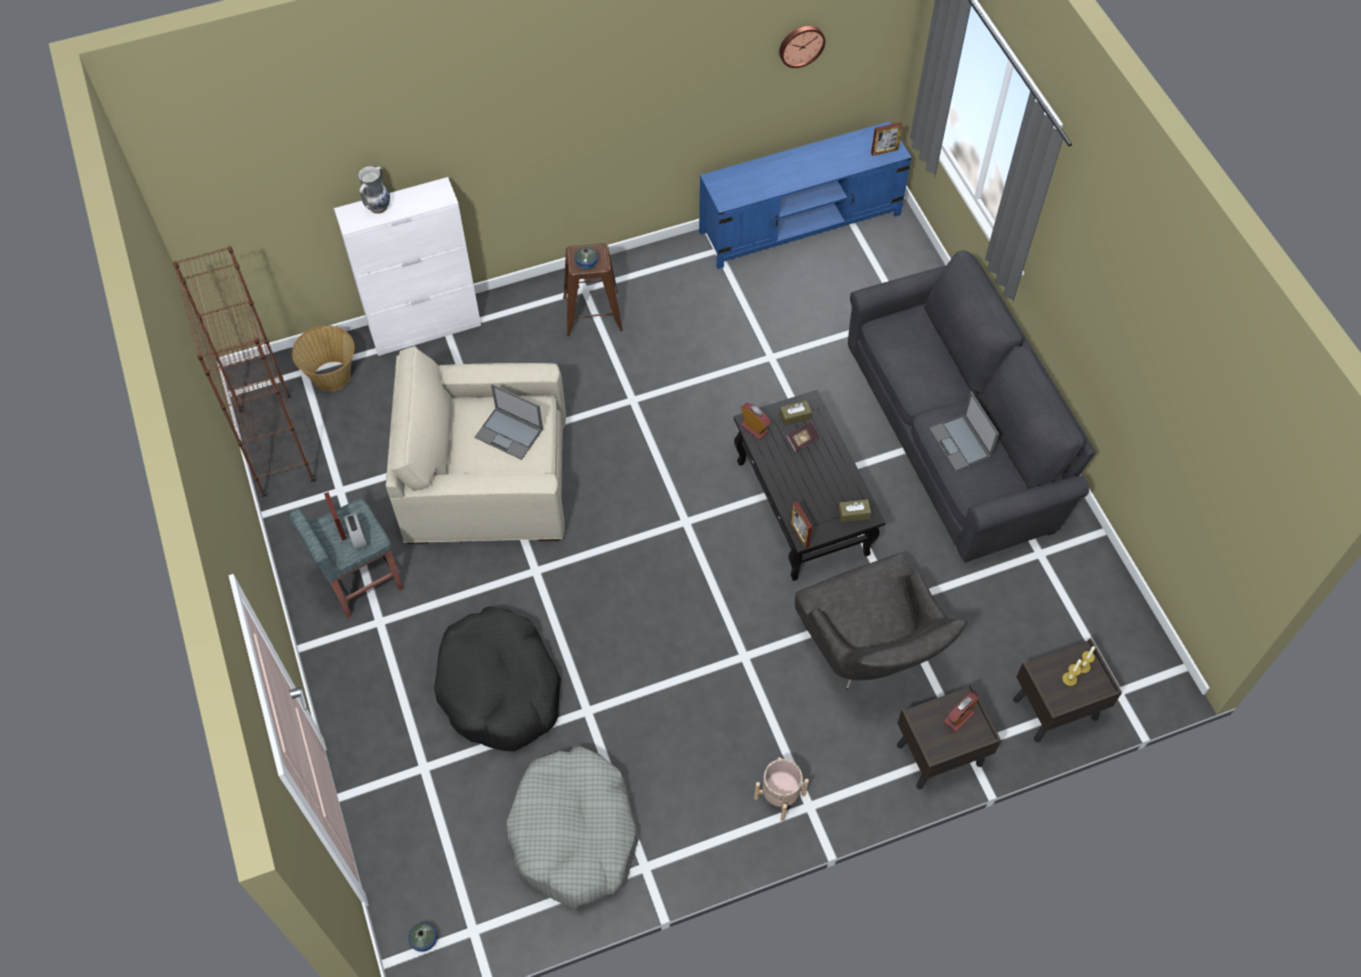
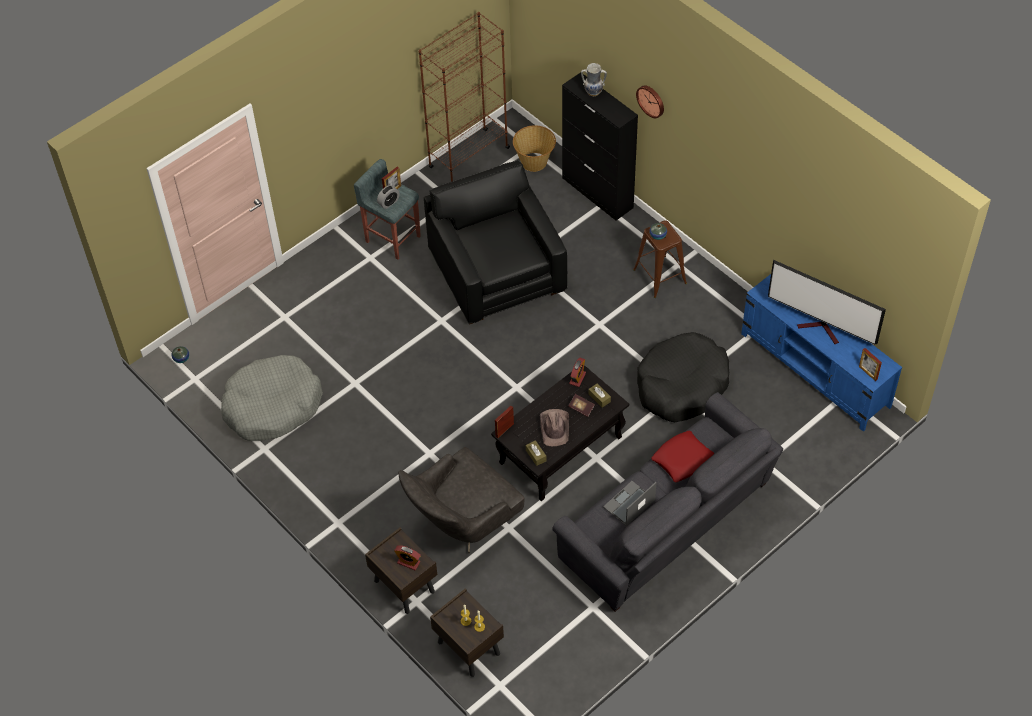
camera: 70 degrees right, 5 degrees down
(426, 328) = (597, 193): white cabinet -> black cabinet
(485, 479) = (496, 269): beige armchair -> black armchair
(500, 687) = (352, 333): black dog bed -> black dog bed (681, 385)
(509, 433) = (504, 249): laptop -> none
(780, 796) = (338, 504): beige planter -> none
(801, 45) = (852, 246): wall clock -> wall clock (651, 100)
(806, 167) = (822, 329): none -> television
(820, 478) = (555, 427): none -> brown hat
(917, 368) = (682, 459): none -> red pillow

